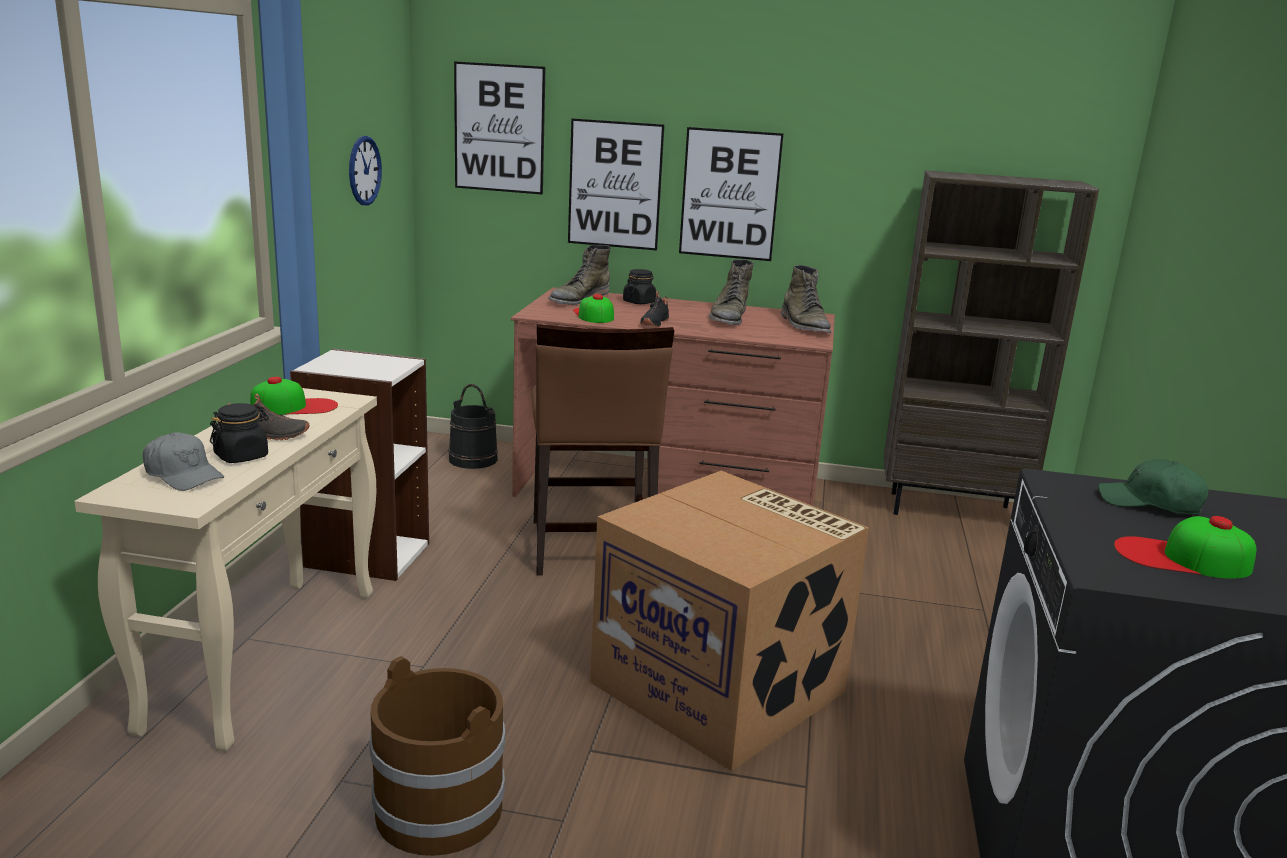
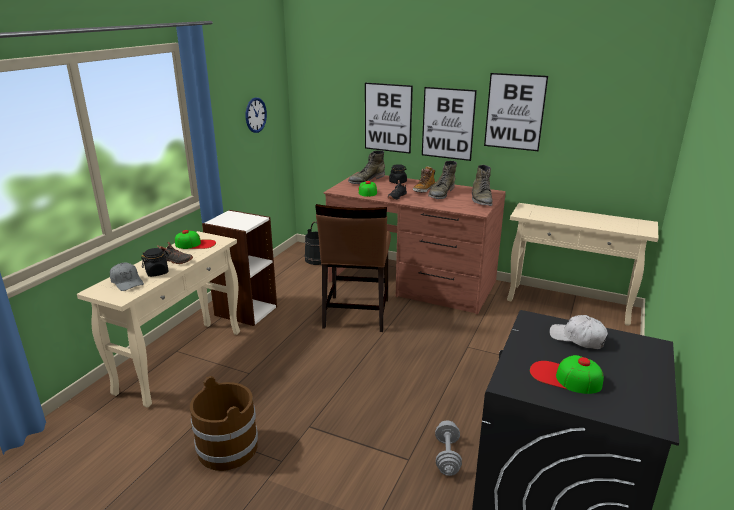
camera: 15 degrees right, 5 degrees up
(499, 128) = (329, 88): picture -> picture (514, 112)
(694, 313) = (424, 190): none -> boot
(722, 687) = (389, 399): cardboard box -> none
(872, 772) = (447, 456): none -> grey dumbbell
(952, 510) = (569, 304): brown bookcase -> beige console table
(1150, 503) = (577, 339): green cap -> white cap

